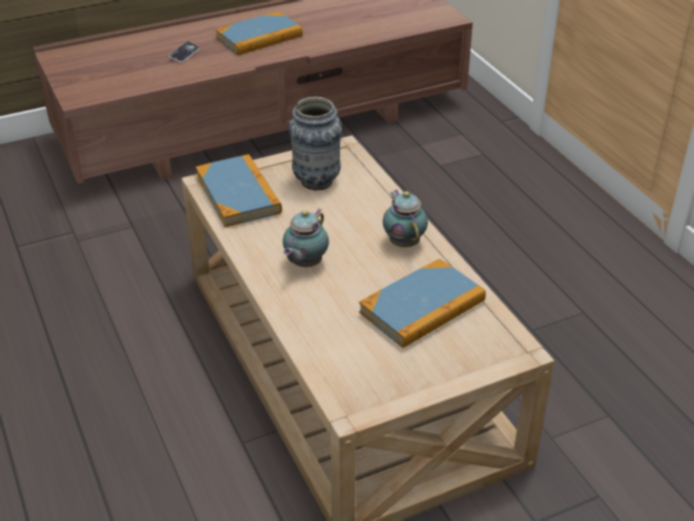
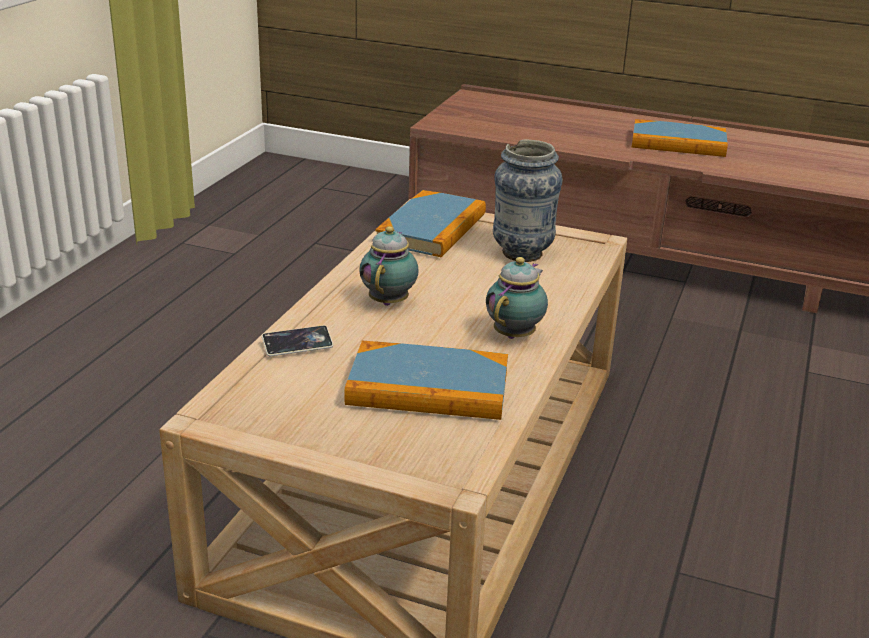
camera: 45 degrees right, 10 degrees down
(184, 54) = (582, 130): phone -> phone (297, 345)
(304, 264) = (390, 301): teapot -> teapot turned 120 degrees clockwise

